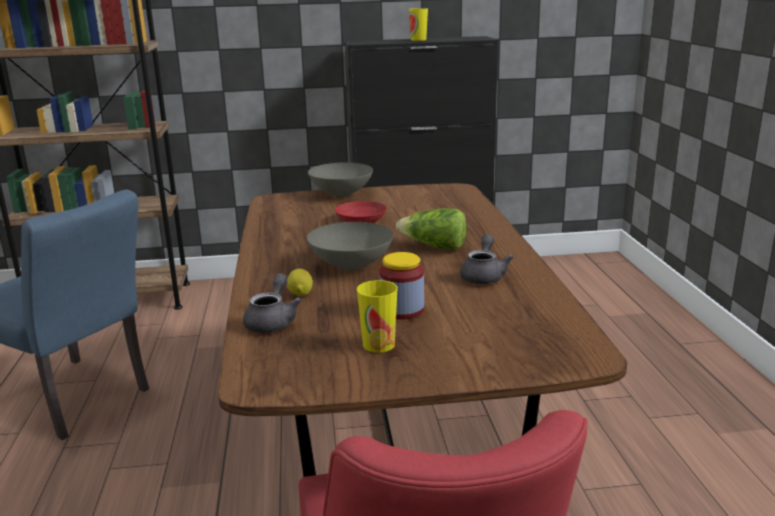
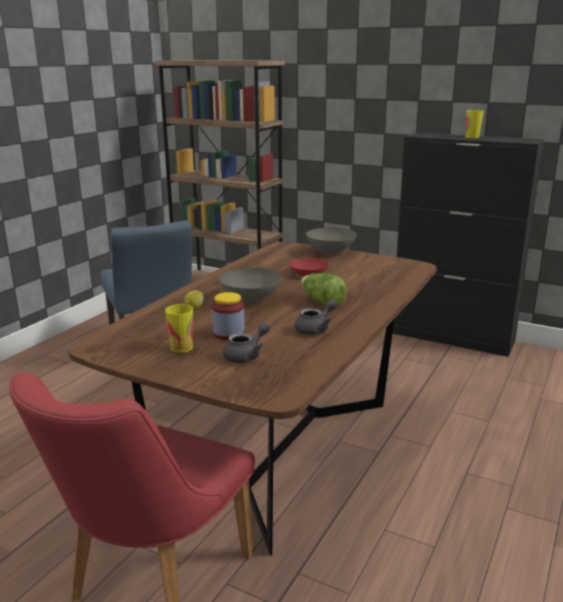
camera: 35 degrees right, 0 degrees up
(272, 321) = (155, 318): grey teapot -> grey teapot (247, 356)

